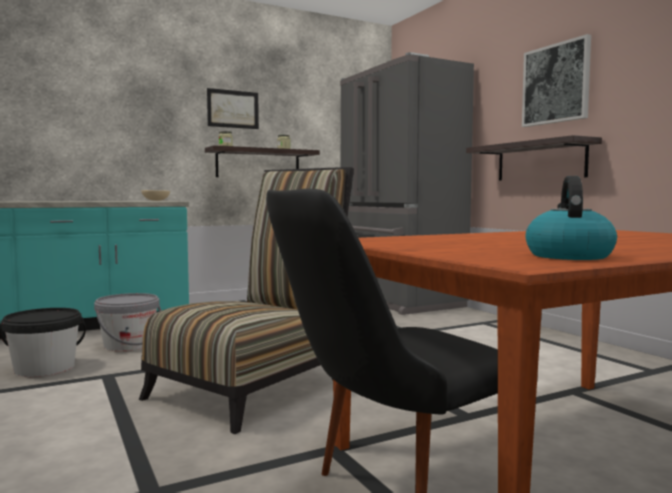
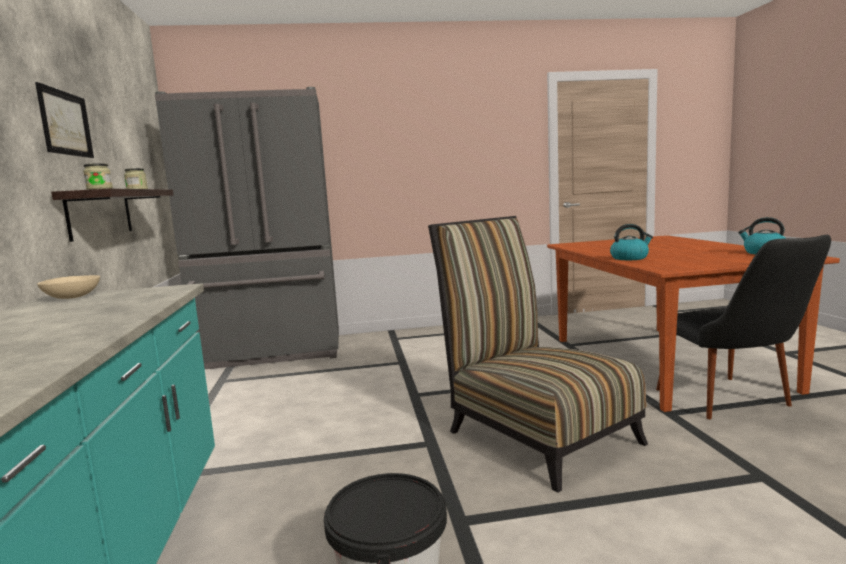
camera: 70 degrees left, 5 degrees up
(129, 345) = (308, 514): grey bucket -> none
(448, 236) = (629, 258): none -> kettle
(540, 161) = (407, 198): shelf -> none
(556, 84) = (416, 136): picture -> none

